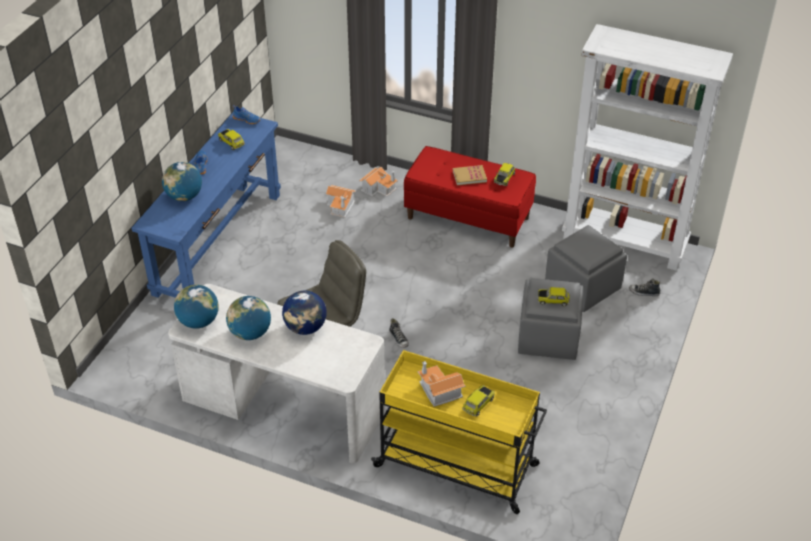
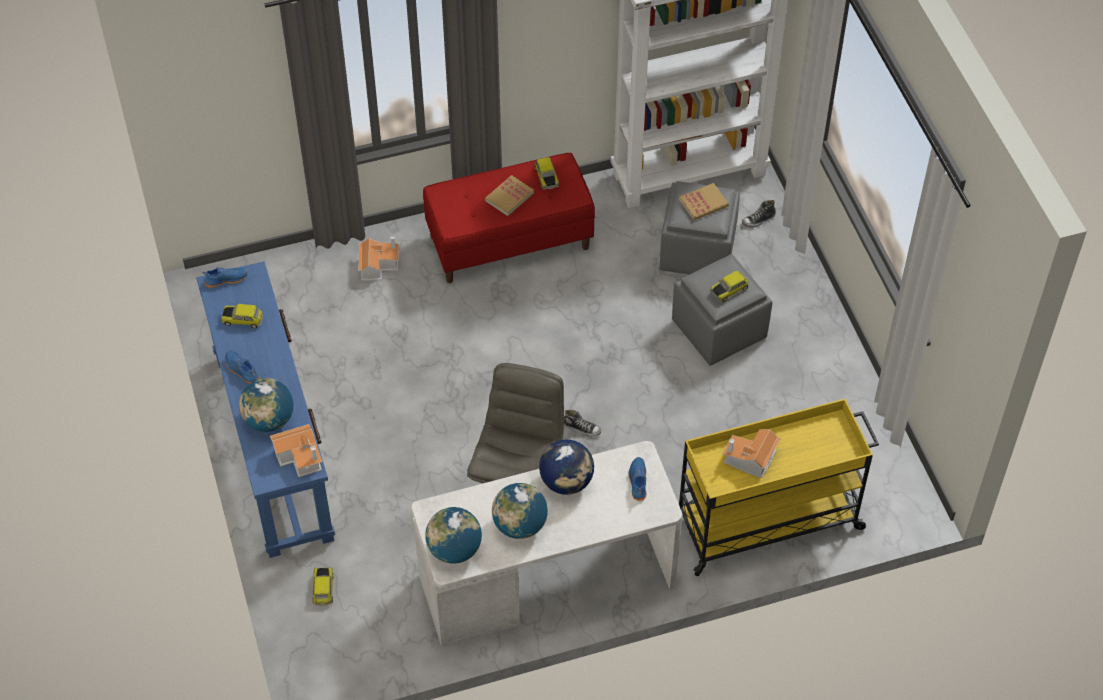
camera: 40 degrees left, 10 degrees up
(341, 206) = (361, 314): toy house -> toy house (301, 456)
(348, 355) = (637, 481): none -> blue shoe
(478, 404) = (797, 448): toy car -> toy car (324, 589)
(590, 244) = (703, 203): none -> book

